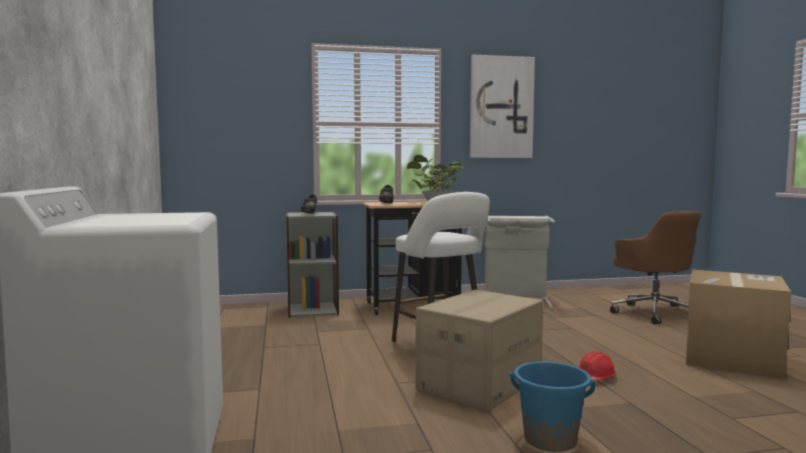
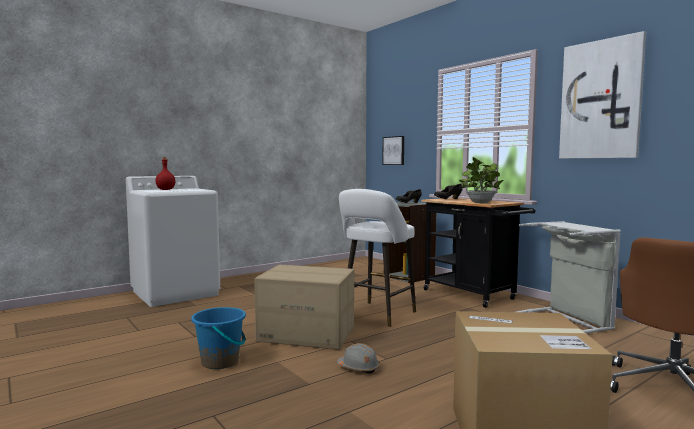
camera: 65 degrees right, 0 degrees up
(118, 219) = (166, 189): none -> red bottle
(229, 143) = (394, 150): none -> picture
(594, 378) = (358, 368): red hard hat -> grey hard hat

